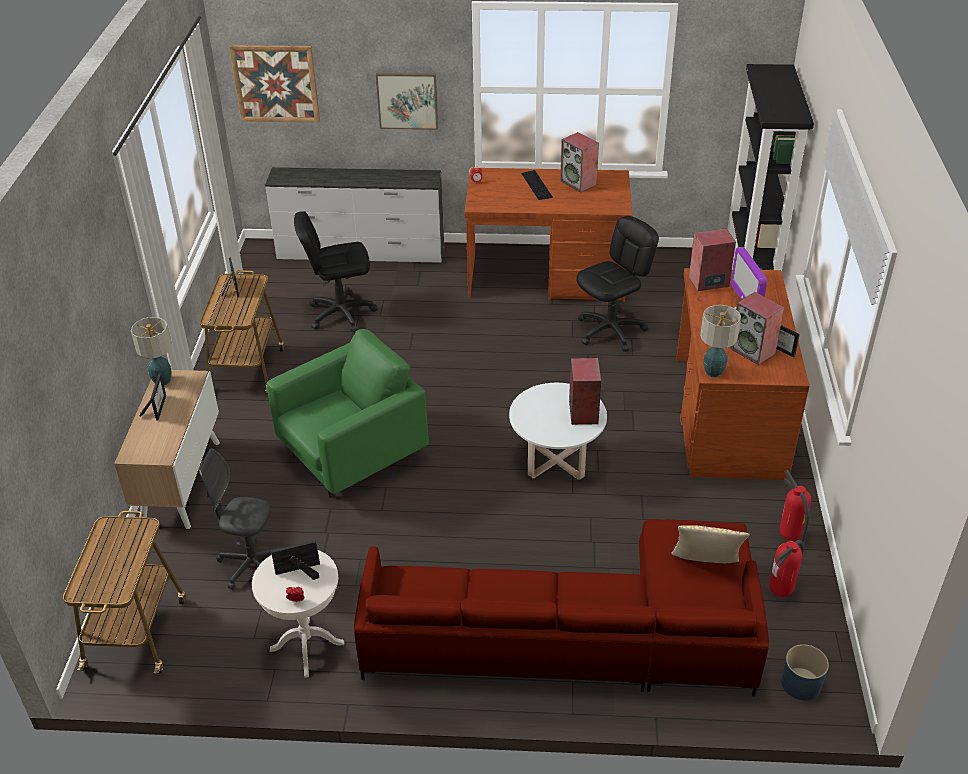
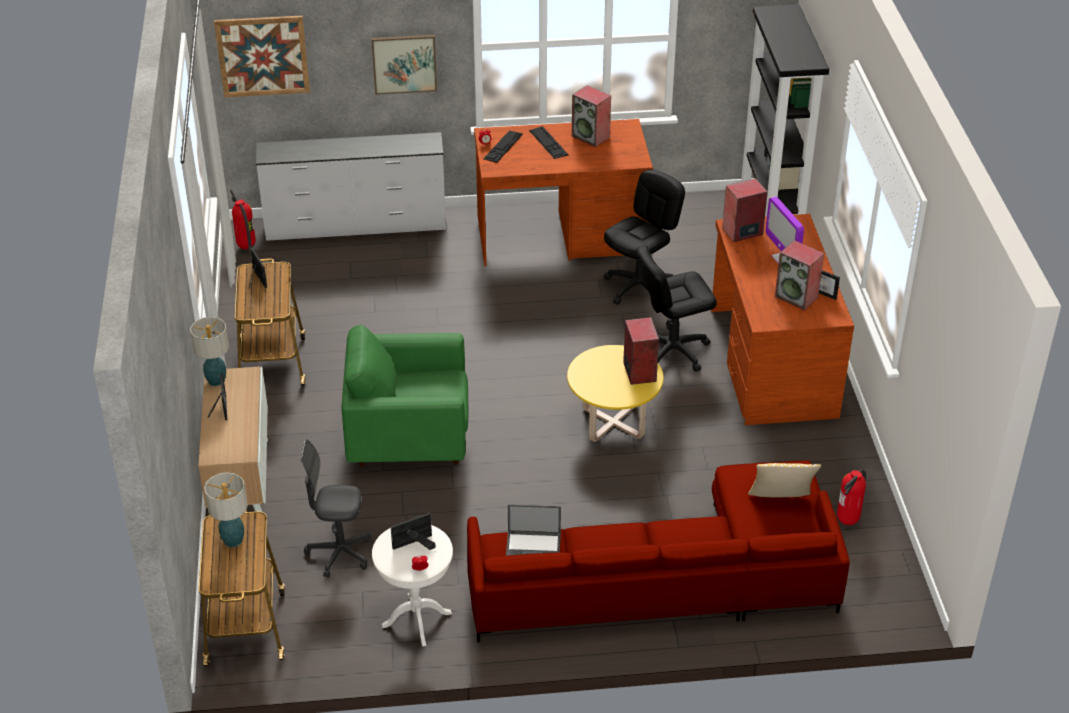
camera: 10 degrees left, 0 degrees up
(341, 313) = (354, 294): black office chair -> black office chair (672, 351)
(352, 457) = (409, 439): green armchair -> green armchair turned 135 degrees counterclockwise
(433, 586) = (534, 547): none -> laptop
(492, 185) = (503, 146): none -> keyboard
(556, 460) = (613, 422): white coffee table -> yellow coffee table
(713, 371) = (763, 320): table lamp -> table lamp (233, 540)
(789, 537) = (848, 471): fire extinguisher -> fire extinguisher (246, 247)
(800, 684) = (877, 598): blue planter -> none

